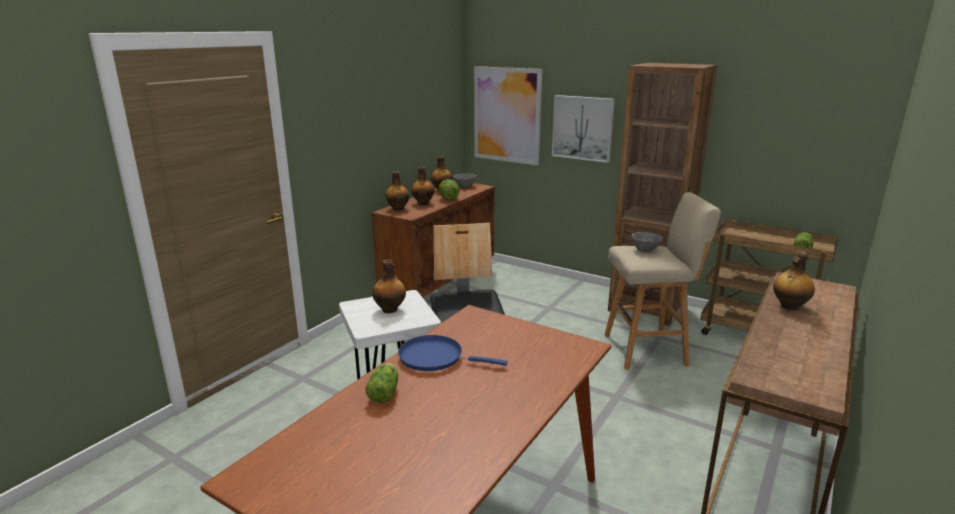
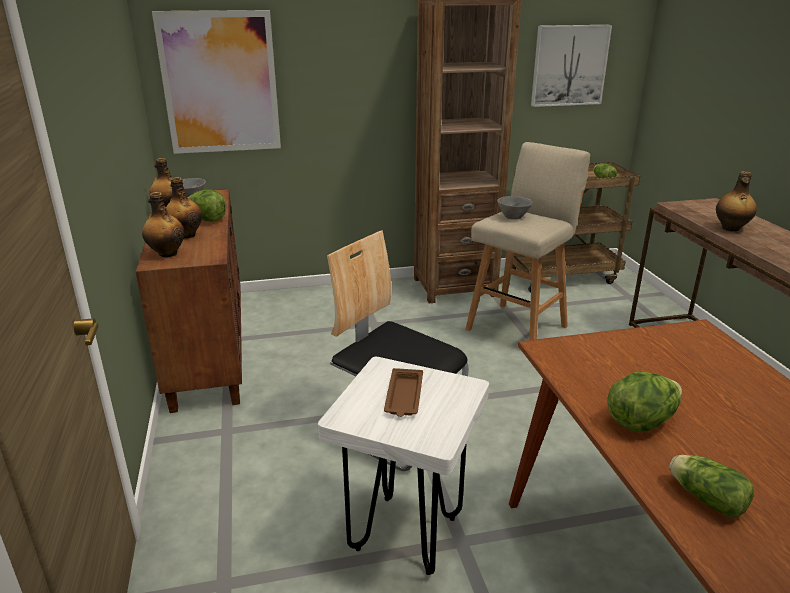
camera: 45 degrees left, 5 degrees up
(390, 309) = (404, 397): bottle -> brown tray
(435, 358) = (641, 421): blue frying pan -> lettuce
(582, 128) = (338, 88): picture -> picture (569, 65)

